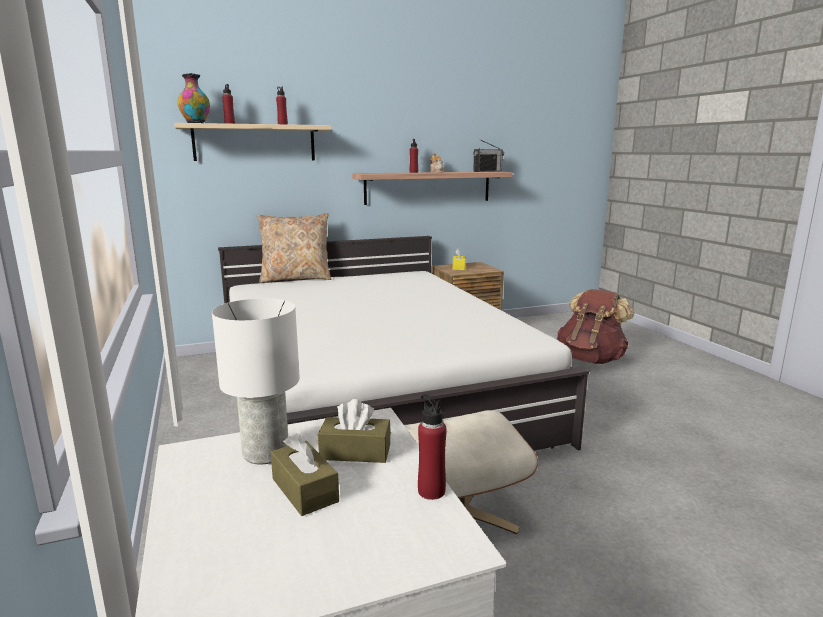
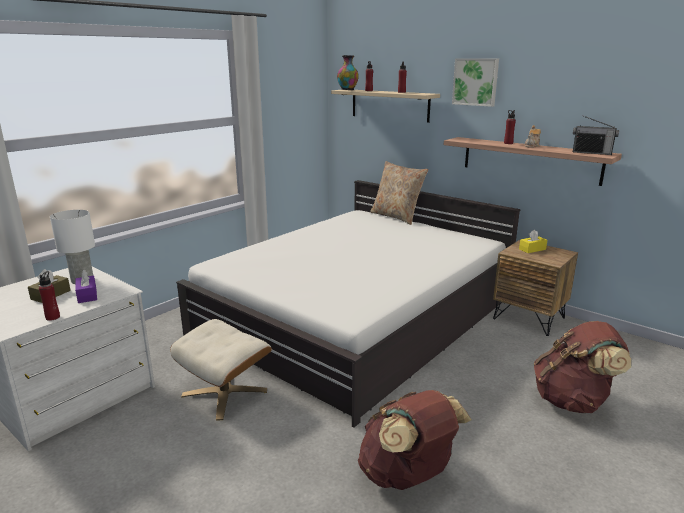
camera: 60 degrees right, 5 degrees up
(355, 452) = (87, 295): brown tissue box -> purple tissue box
(365, 112) = (475, 82): none -> picture
(661, 445) = (407, 475): none -> brown backpack

